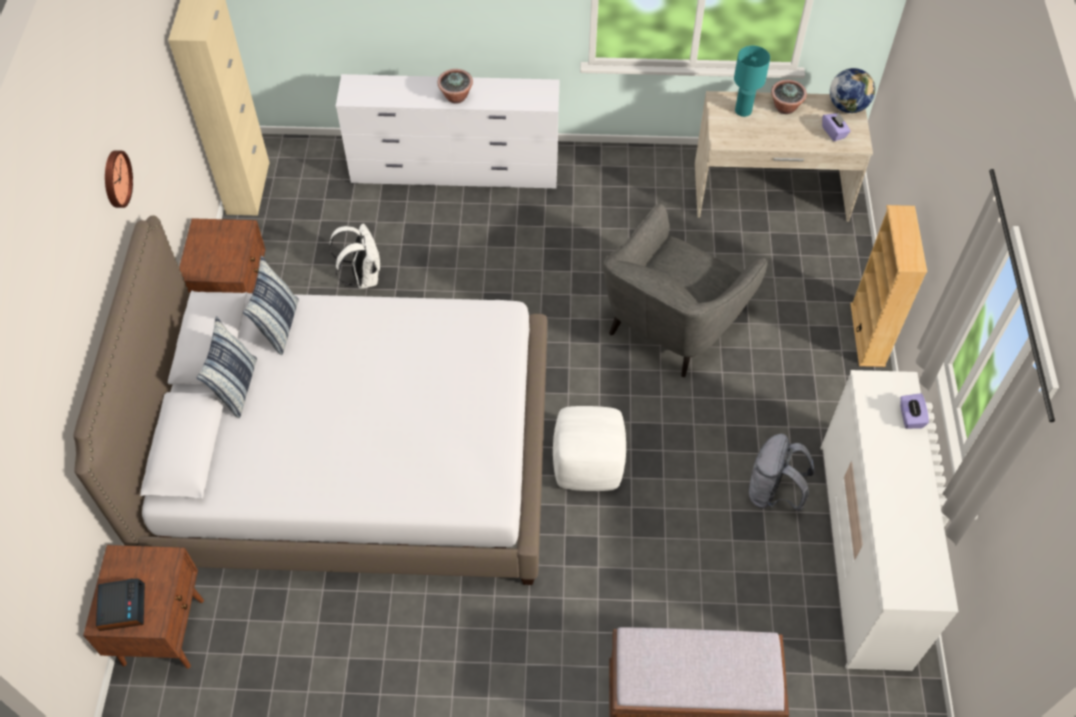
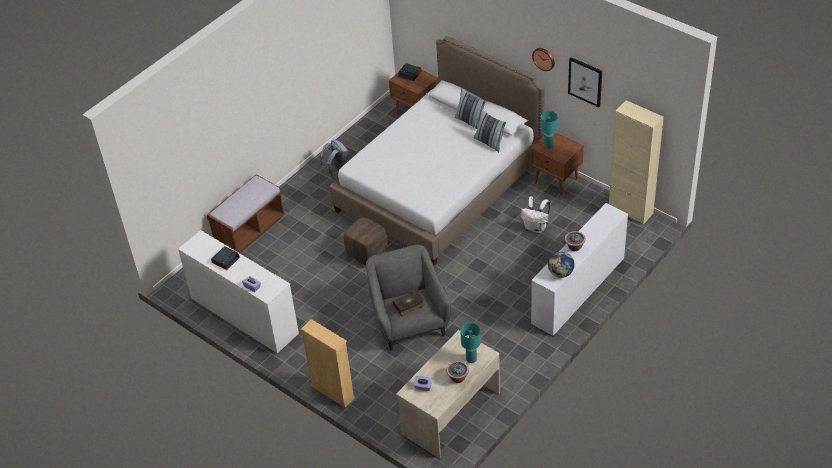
camera: 130 degrees right, 10 degrees down
(143, 110) = (585, 81): none -> picture
(221, 261) = (548, 145): none -> turquoise table lamp
(587, 466) = (367, 253): white ottoman -> brown ottoman
(689, 273) = (409, 305): none -> book
(773, 493) = (296, 304): grey backpack -> grey backpack (338, 172)
(847, 106) = (435, 406): globe -> globe (561, 273)
(902, 504) = (225, 260): none -> alarm clock

